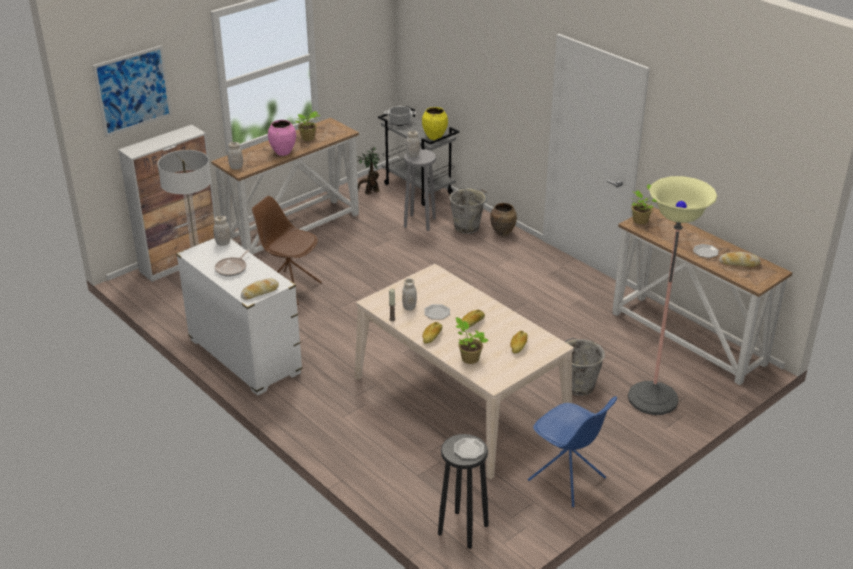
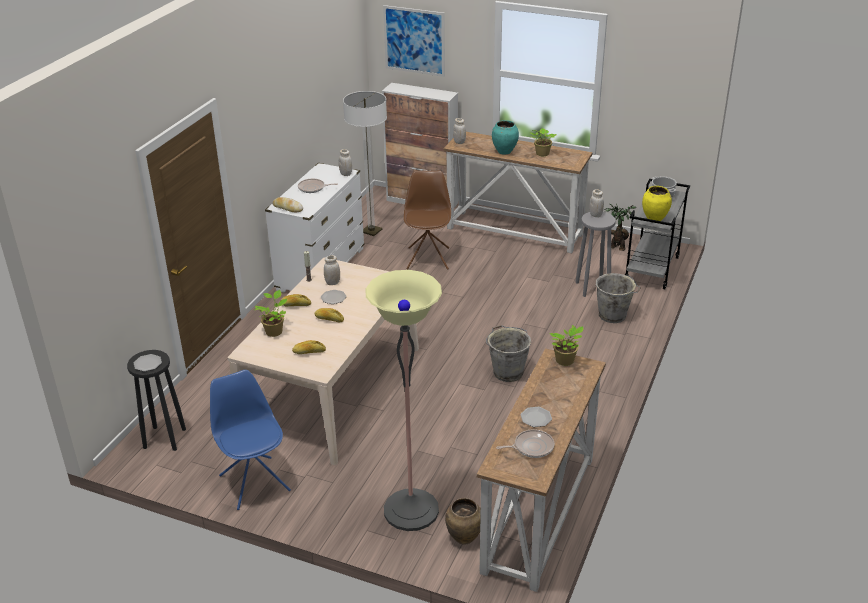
camera: 65 degrees right, 0 degrees up
(283, 152) = (504, 151): pink vase -> turquoise vase
(503, 233) = (624, 339): brown vase -> brown vase (464, 538)
(568, 480) = (254, 482): blue chair -> blue chair turned 135 degrees clockwise
(577, 386) = (398, 453): grey bucket -> grey bucket (507, 372)
(739, 263) = (531, 447): bread -> frying pan

